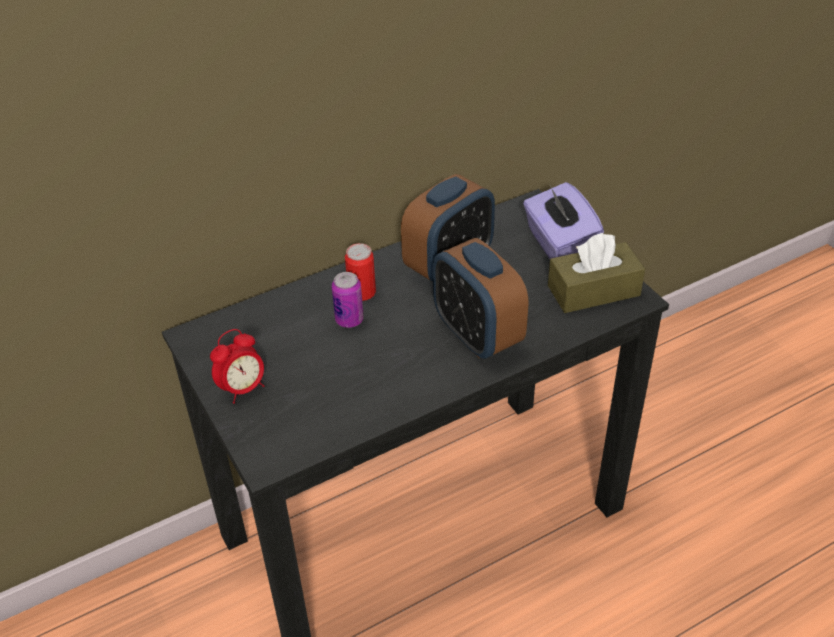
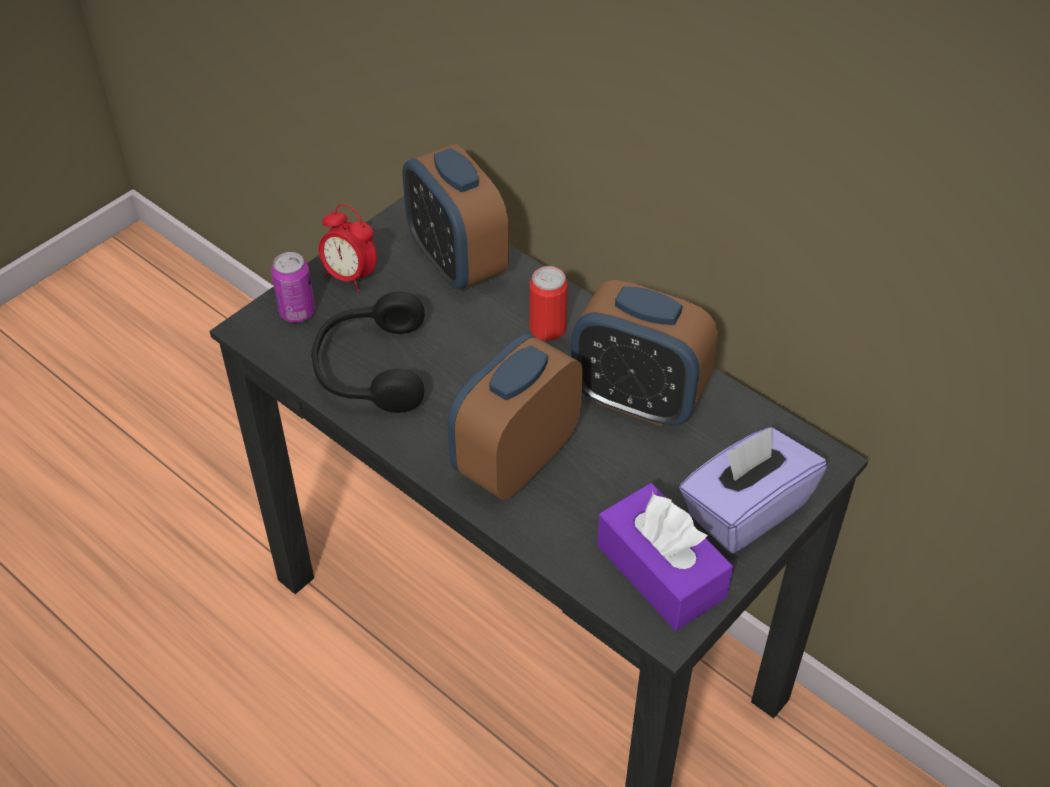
camera: 70 degrees right, 5 degrees up
(265, 324) = (457, 262): none -> alarm clock
(349, 320) = (493, 331): can -> can (297, 312)
(352, 395) = (370, 368): none -> black headphones
(593, 290) = (661, 571): brown tissue box -> purple tissue box

